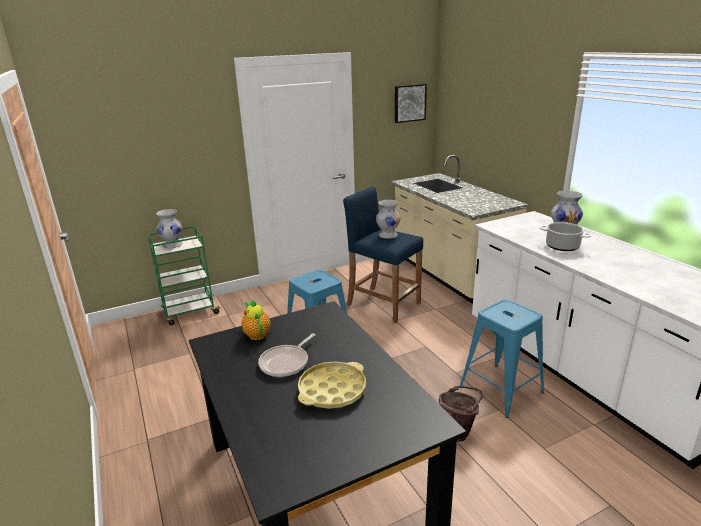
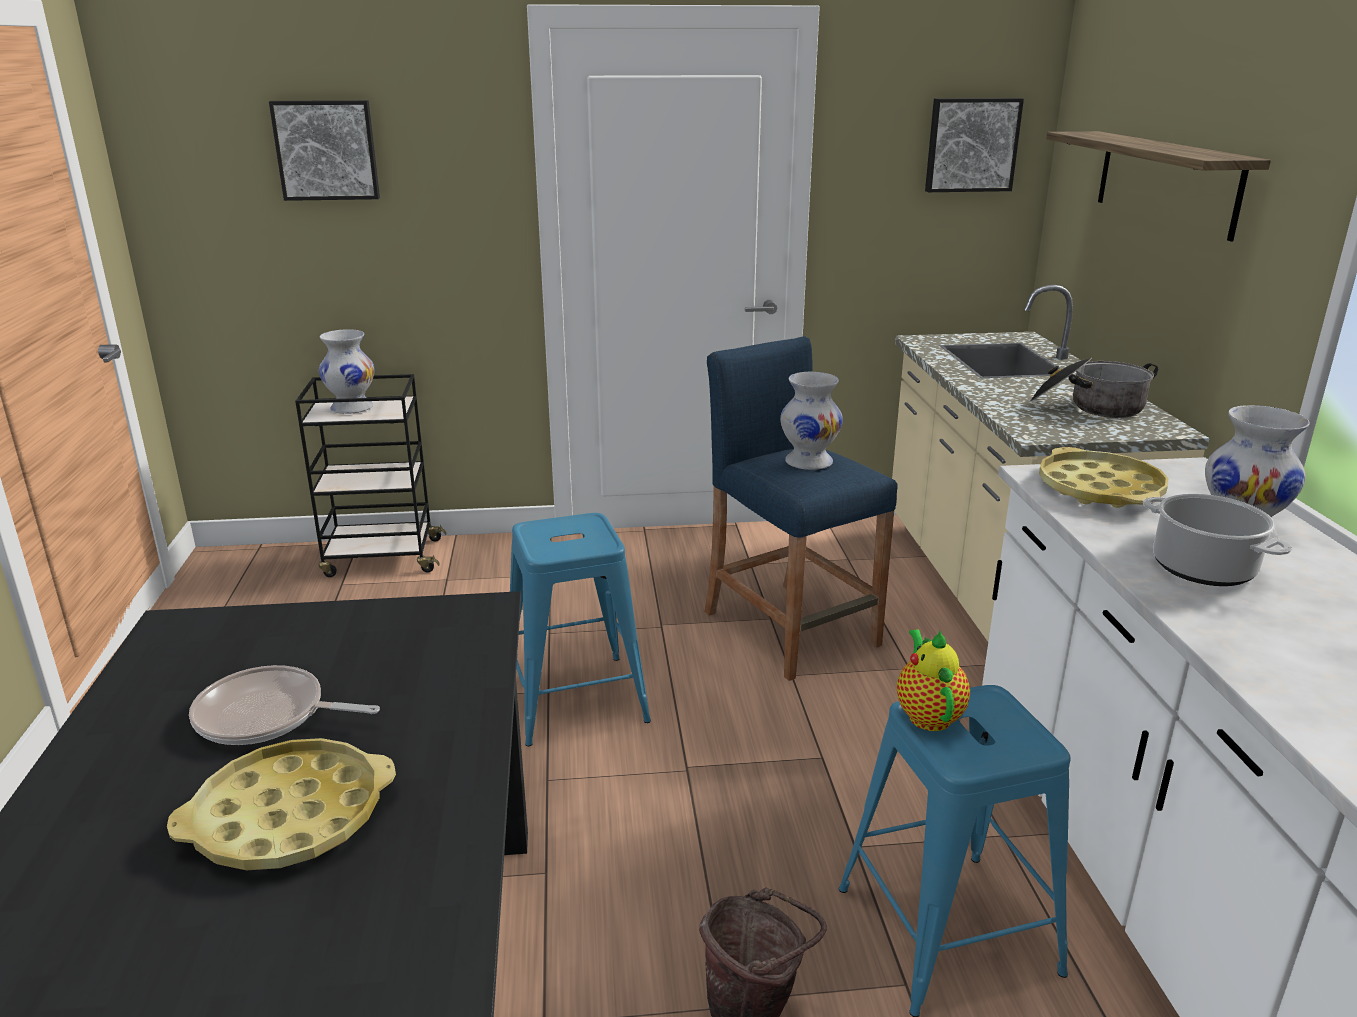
camera: 20 degrees right, 0 degrees up
(147, 128) = (327, 150): none -> picture
(189, 312) = (381, 558): green cart -> black cart
(256, 334) = (282, 630): teapot -> teapot (928, 714)
(286, 363) = (267, 716): frying pan -> frying pan turned 45 degrees clockwise
(482, 199) = (1089, 406): none -> cooking pot
(494, 114) = (1166, 182): none -> shelf
(512, 227) = (1100, 489): none -> yellow tray

